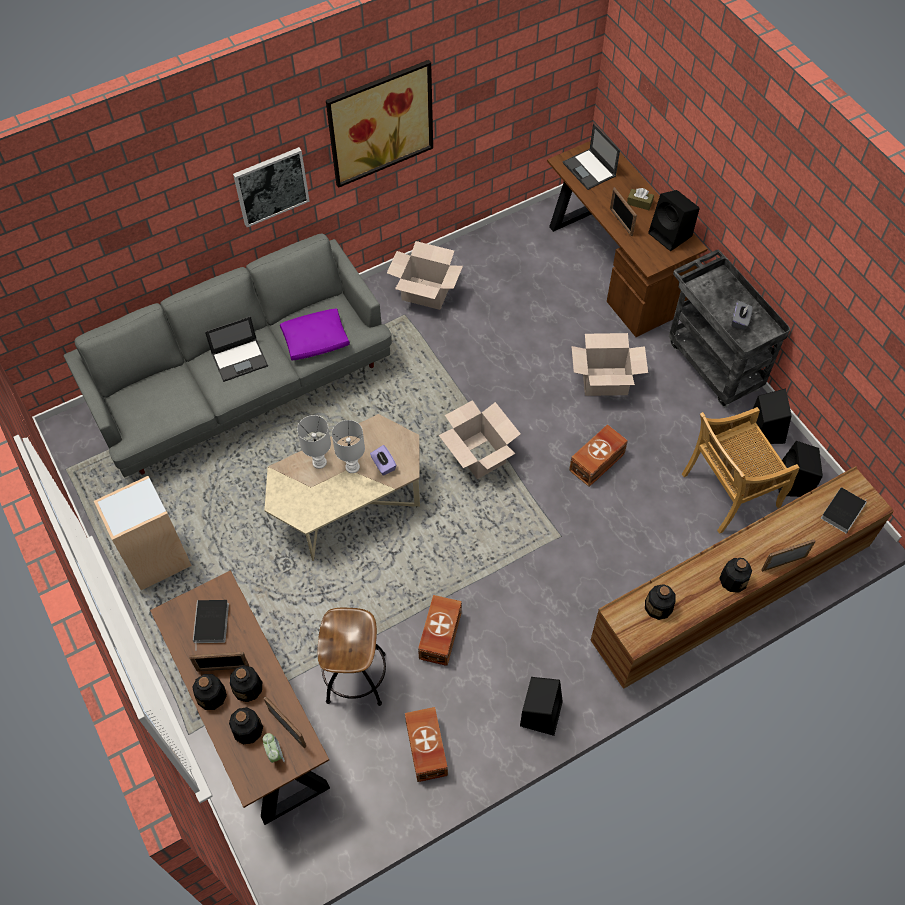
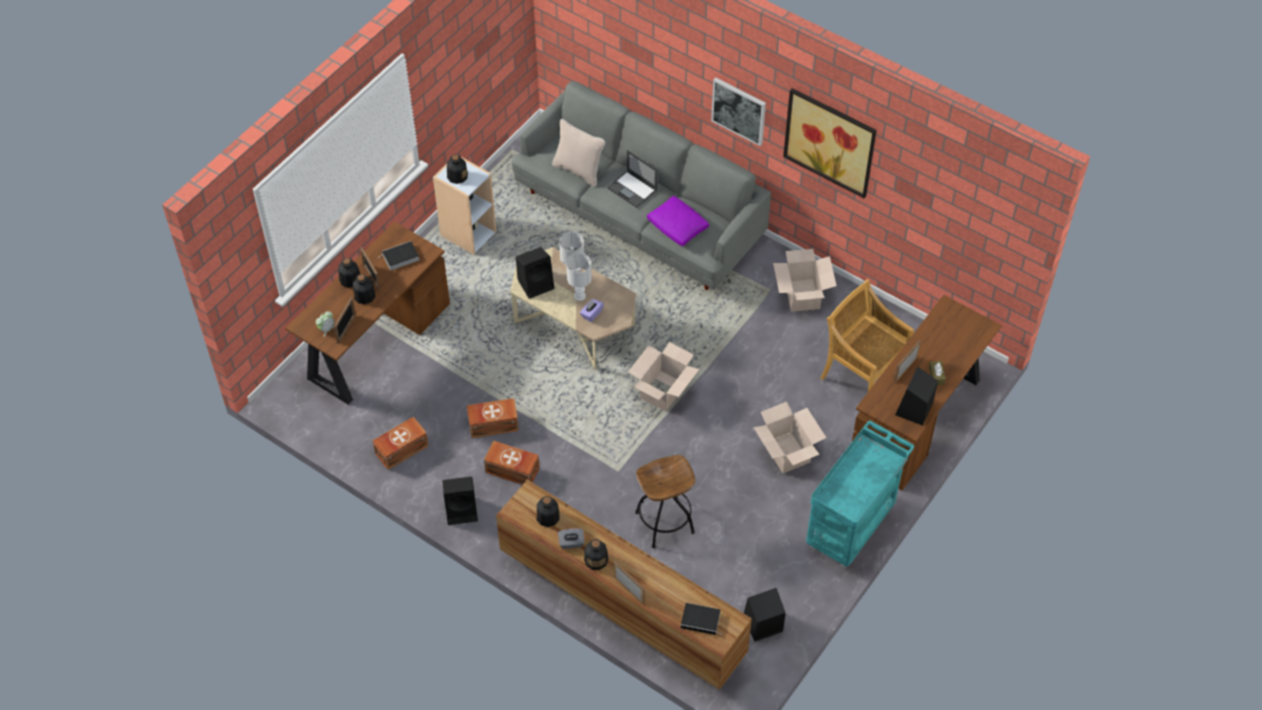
camera: 65 degrees right, 5 degrees down
(179, 399) = (578, 170): none -> beige pillow
(247, 729) = (336, 308): bottle -> bottle (457, 176)
(355, 678) = (435, 386): brown stool -> brown stool (664, 522)
(589, 170) = (951, 328): laptop -> none
(598, 462) = (702, 474): brown storage box -> brown storage box (512, 471)
(710, 364) = (852, 525): black cart -> turquoise cart
(729, 491) = (726, 578): beige chair -> beige chair (862, 374)
(740, 320) = (850, 488): grey tissue box -> grey tissue box (571, 543)
(766, 429) = (807, 588): black speaker -> black speaker (536, 283)

